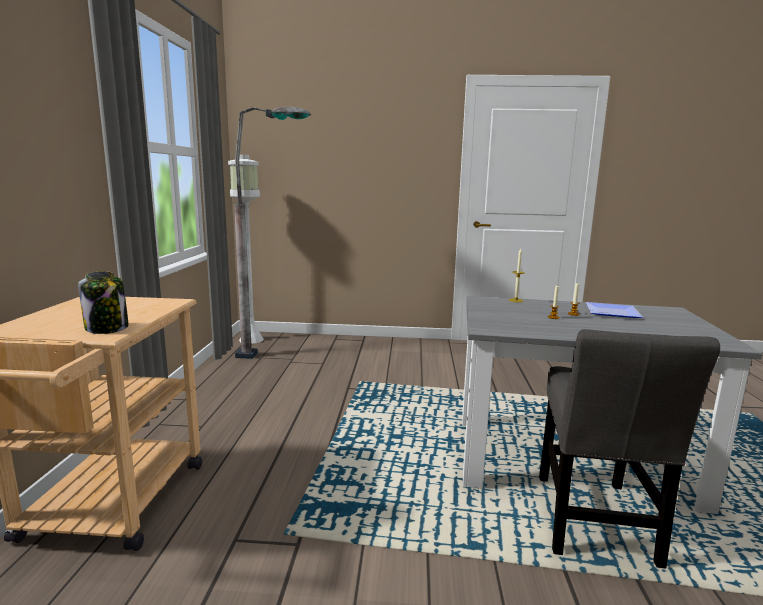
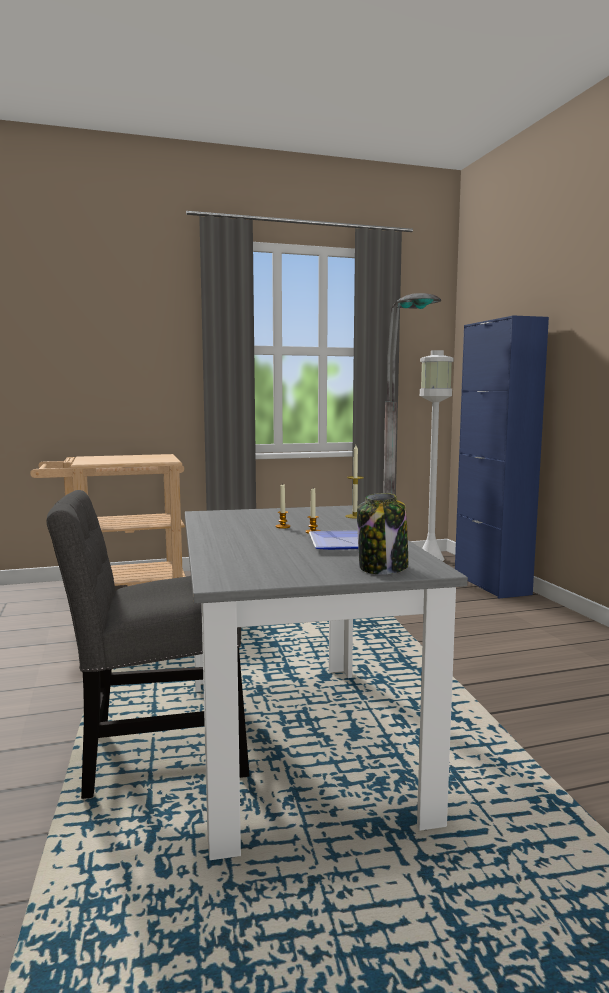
camera: 70 degrees right, 5 degrees down
(107, 328) = (97, 462): jar -> jar (383, 568)
(334, 340) = (491, 584): none -> blue cabinet

